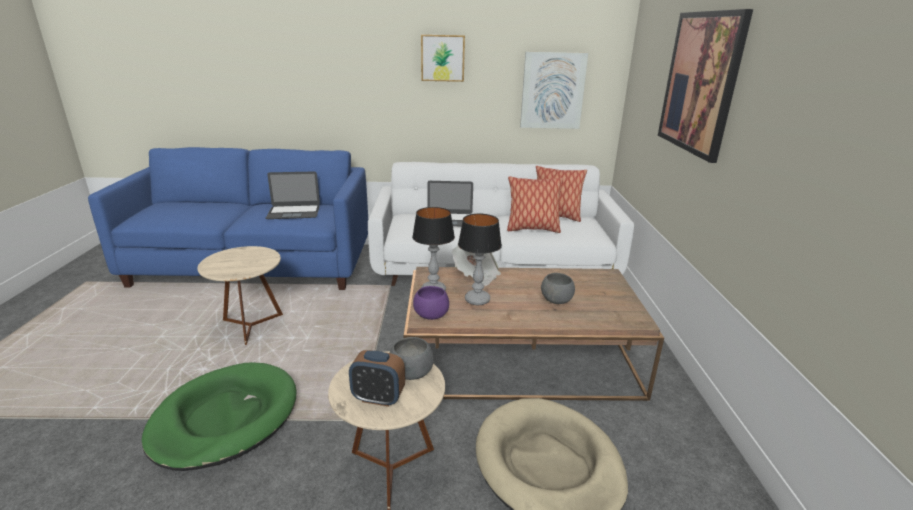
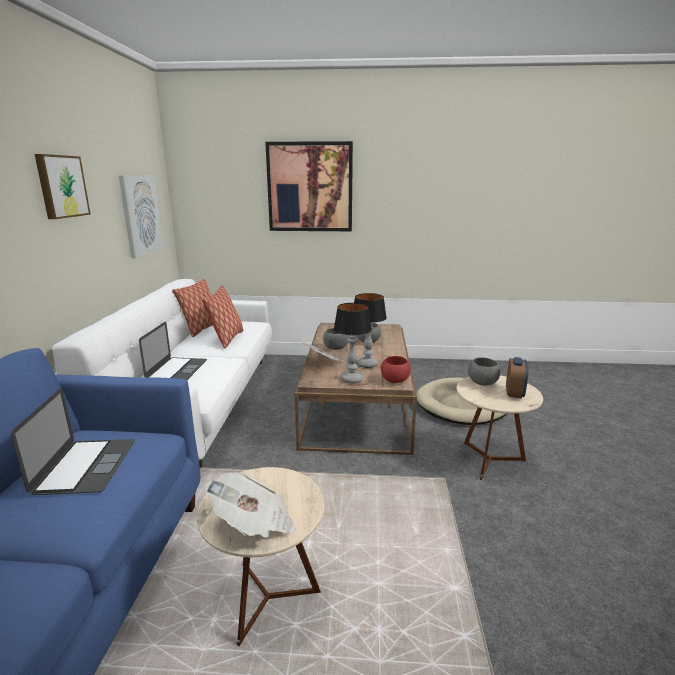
camera: 85 degrees left, 5 degrees down
(223, 260) = (254, 523): none -> newspaper
(225, 418) = (466, 575): green dog bed -> none
(431, 315) = (394, 381): purple bowl -> red bowl
(523, 280) = (335, 348): none -> grey bowl

